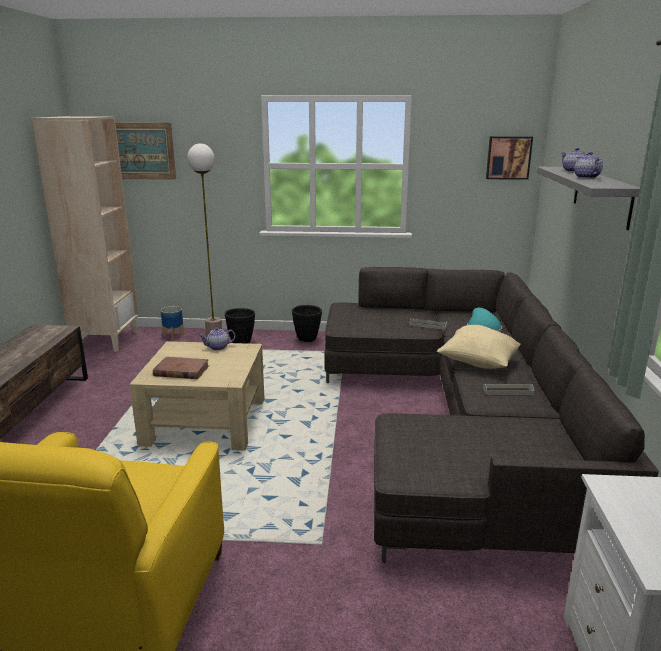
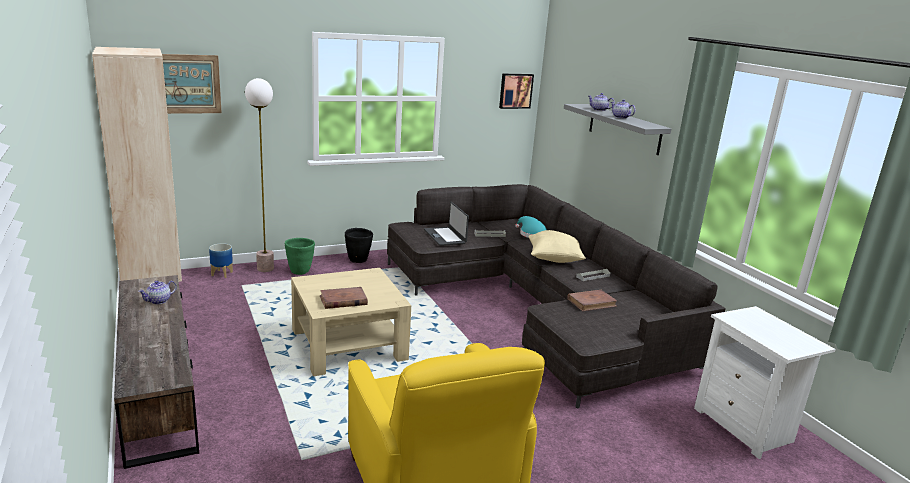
camera: 30 degrees left, 0 degrees up
(218, 347) = (347, 276): teapot -> teapot (158, 301)
(241, 342) = (300, 271): black planter -> green planter
(372, 321) = (445, 236): none -> laptop
(465, 424) = (591, 302): none -> brown book

